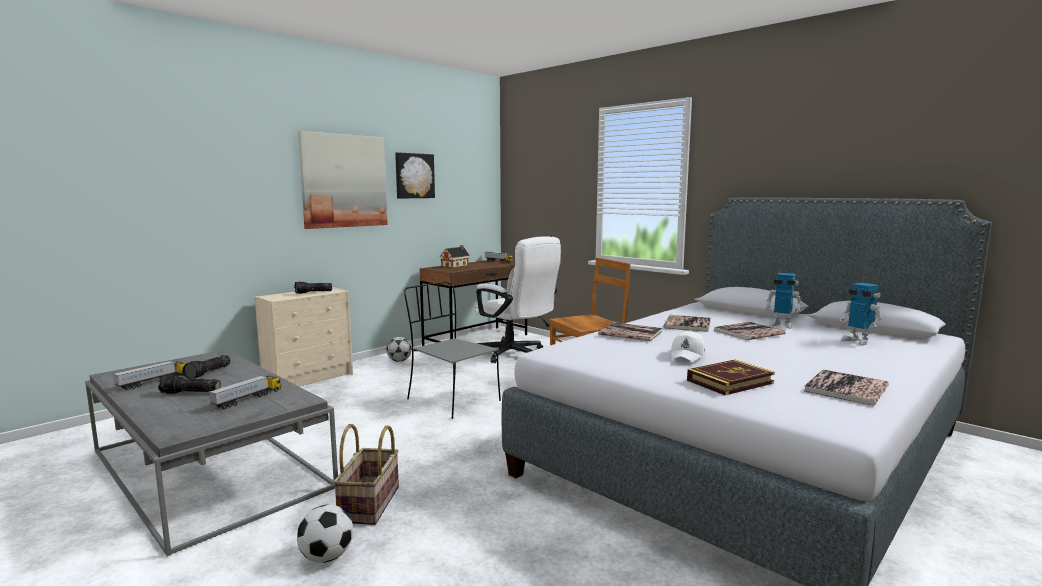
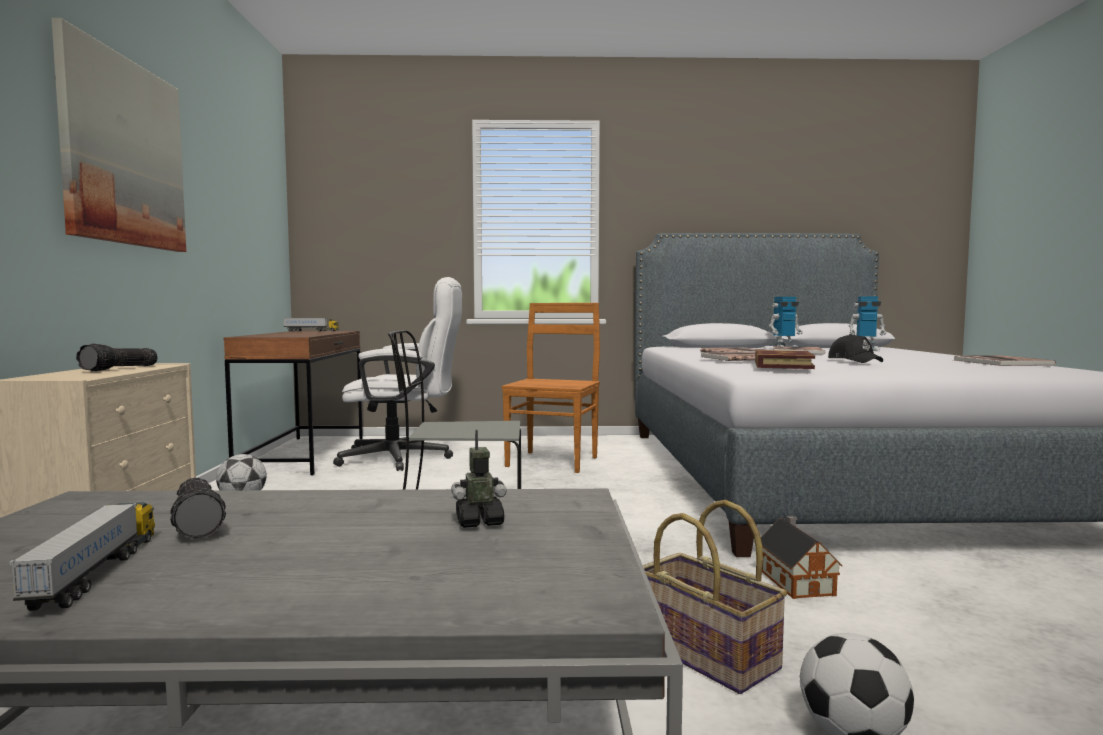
camera: 45 degrees left, 5 degrees down
(190, 393) = (306, 554): flashlight -> none
(248, 399) = (479, 522): toy truck -> toy robot
(414, 176) = (208, 174): picture -> none
(456, 266) = (274, 334): toy house -> toy house (795, 581)
(688, 355) = (854, 360): white cap -> black cap
(730, 382) = (955, 367): book -> book (783, 365)

